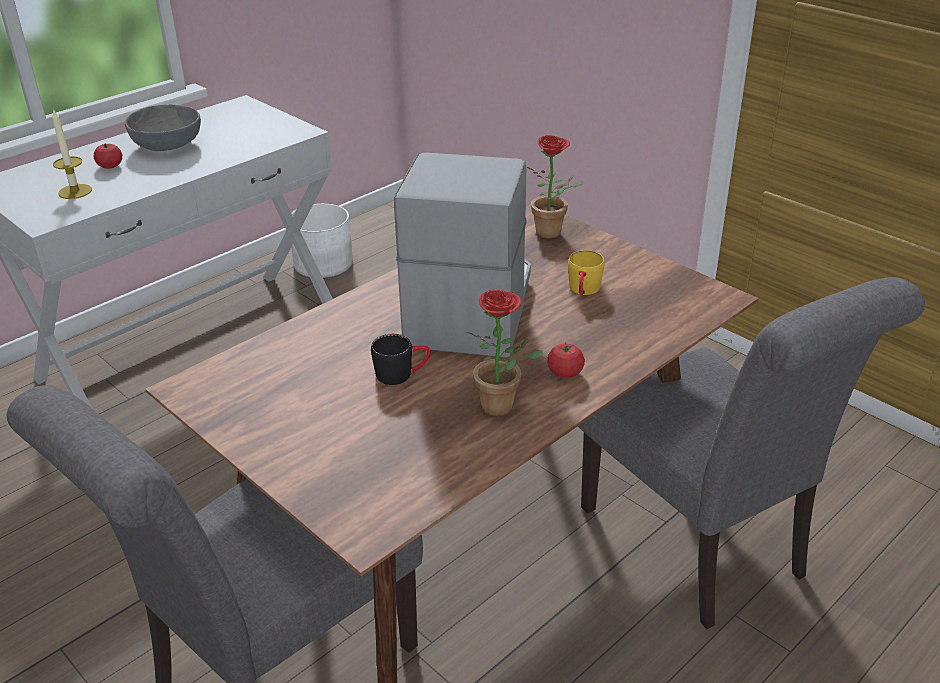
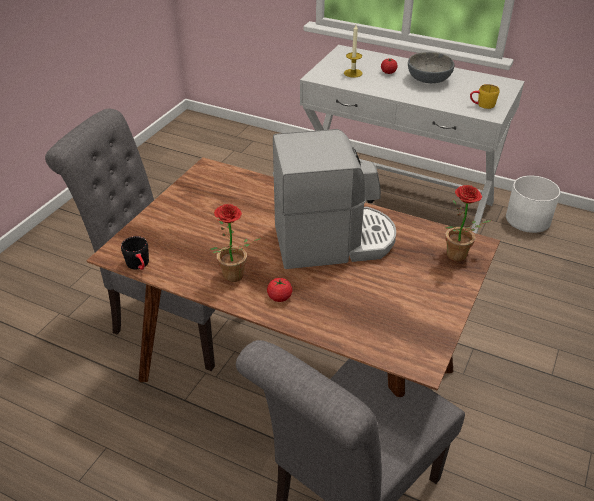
camera: 70 degrees right, 5 degrees up
(402, 373) = (250, 232): black mug -> black mug (139, 265)
(584, 291) = (385, 288): yellow mug -> yellow mug (482, 105)

